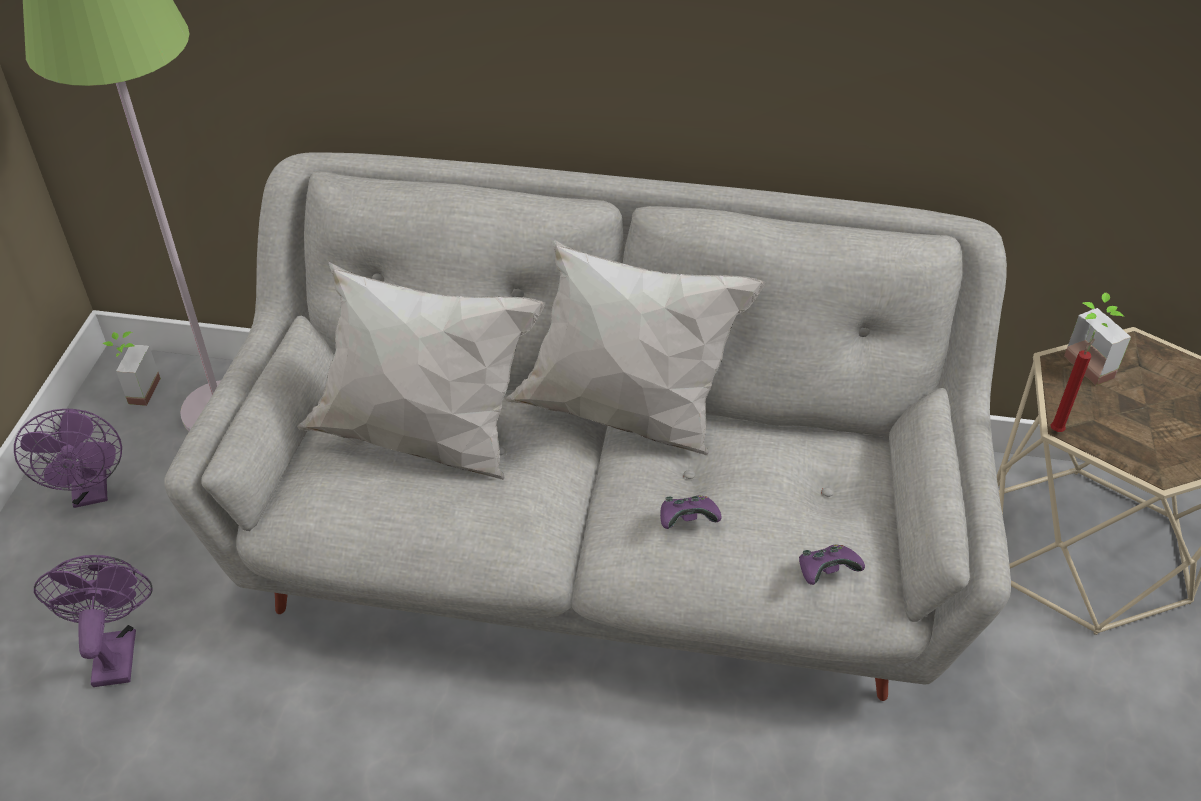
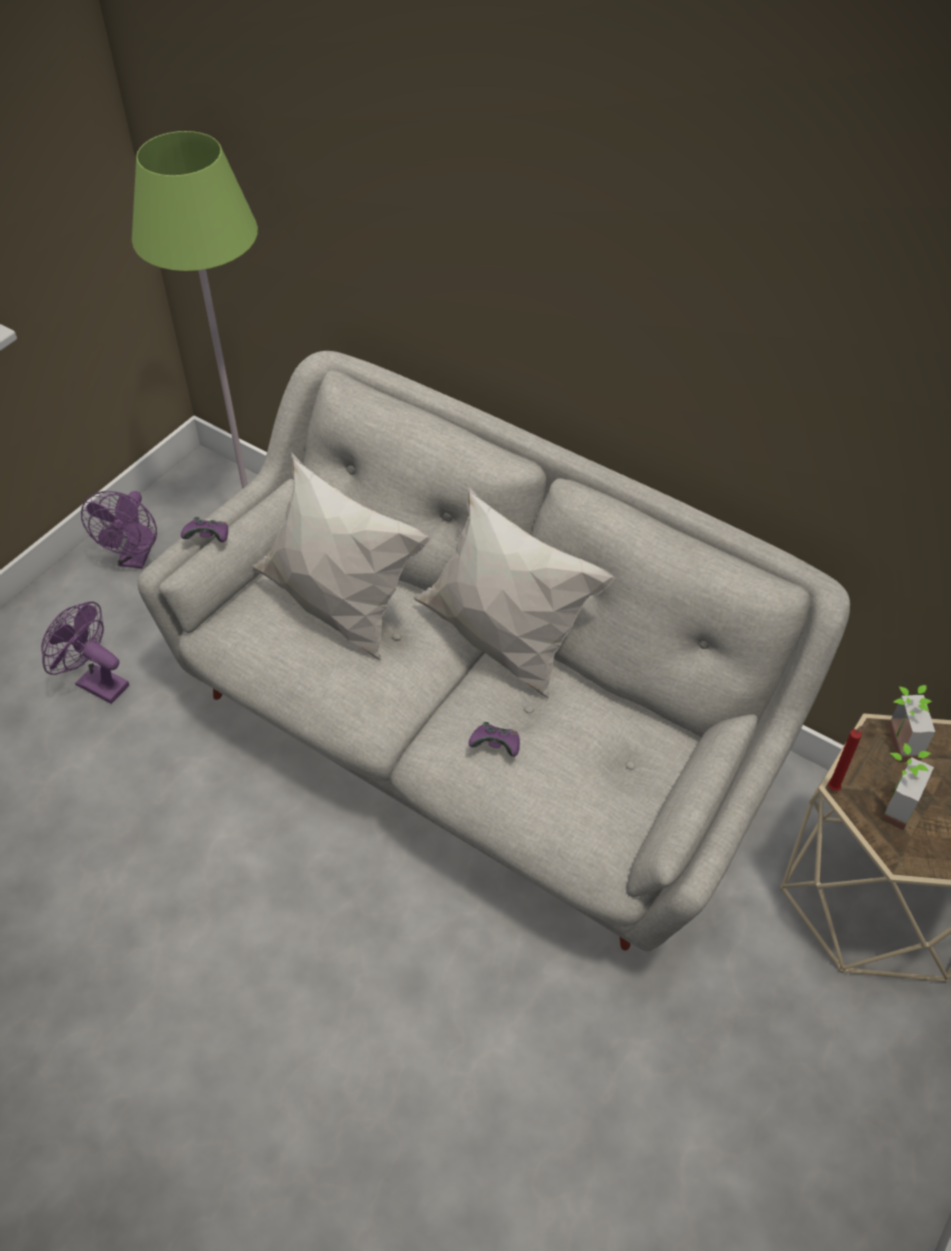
camera: 25 degrees right, 5 degrees up
(115, 650) = (95, 682): purple fan -> purple fan turned 75 degrees counterclockwise
(136, 390) = (202, 488): potted plant -> potted plant (890, 803)
(826, 573) = (578, 830): purple game controller -> purple game controller (209, 538)

